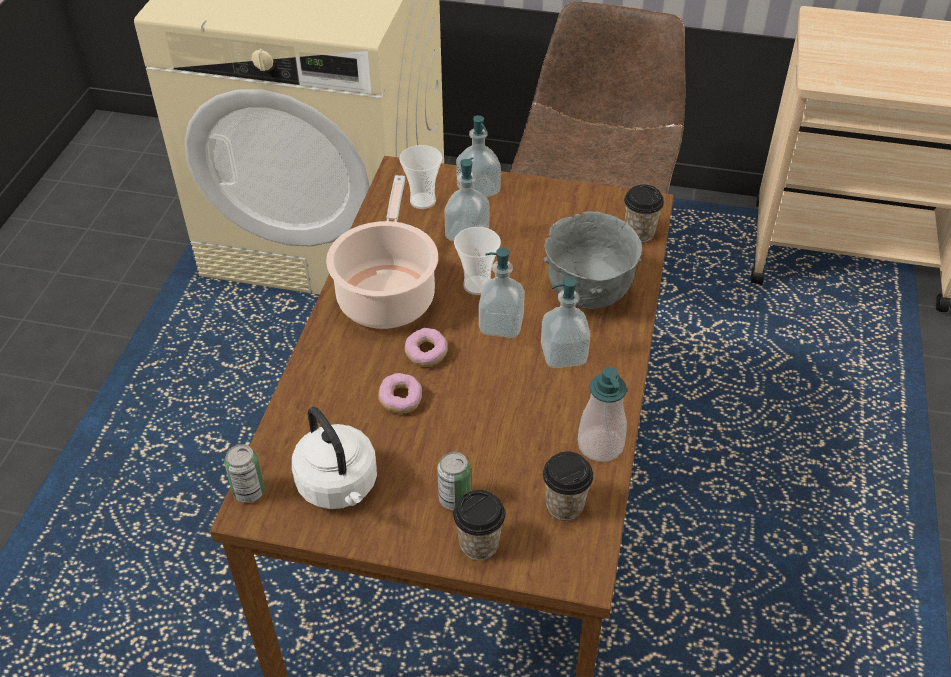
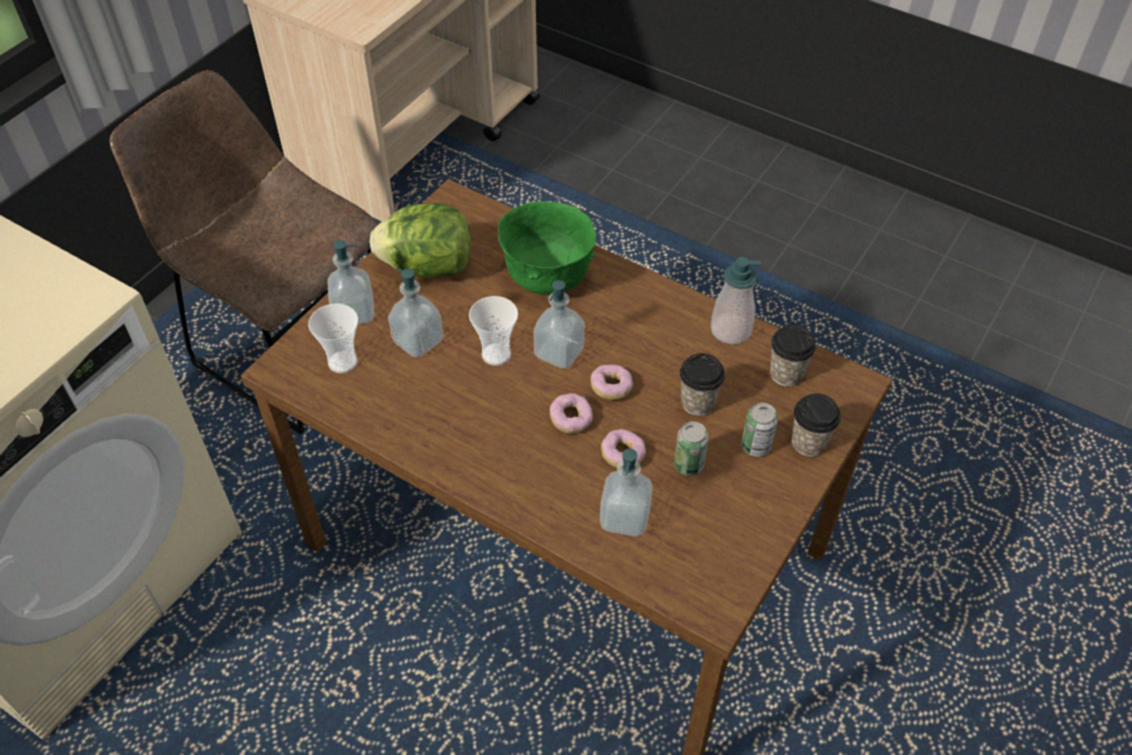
camera: 70 degrees left, 5 degrees up
(249, 491) = (693, 607): can -> can (688, 465)
(339, 487) = (712, 530): white kettle -> none
(387, 294) = (471, 429): cooking pot -> none
(476, 372) = (611, 388): none -> donut
(555, 215) = (428, 267): none -> lettuce
(563, 354) = (617, 320): soap dispenser -> soap dispenser (625, 517)
(588, 292) = (547, 278): grey bowl -> green bowl
(639, 233) = (488, 218): cup -> cup (698, 402)

